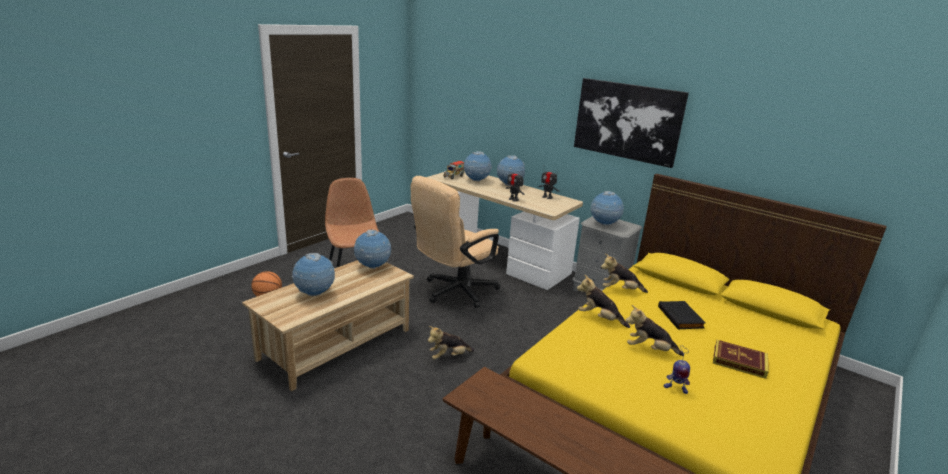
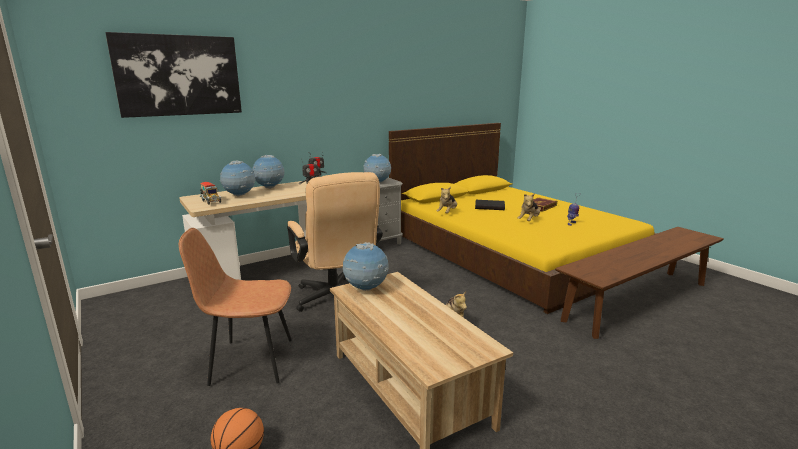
camera: 70 degrees left, 5 degrees down
(315, 294) = (423, 328): globe -> none
(599, 318) = (488, 224): plush toy -> none
(627, 121) = (357, 95): picture -> picture (179, 75)

